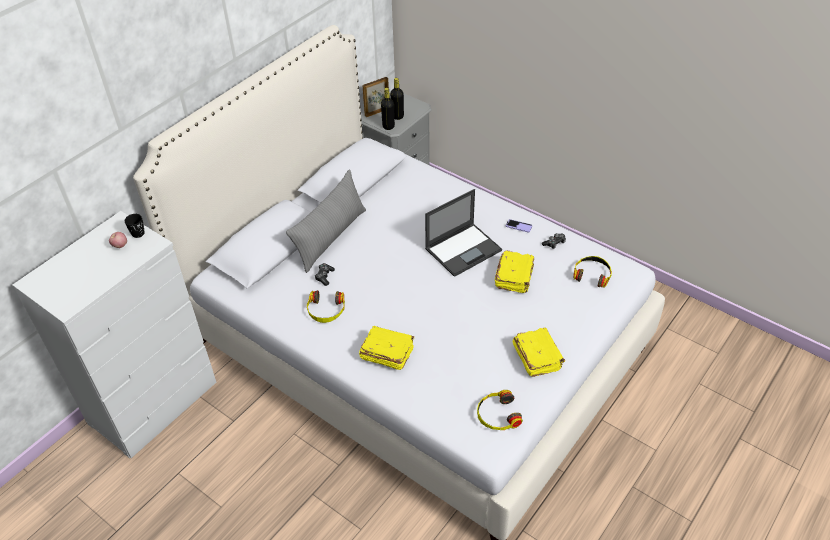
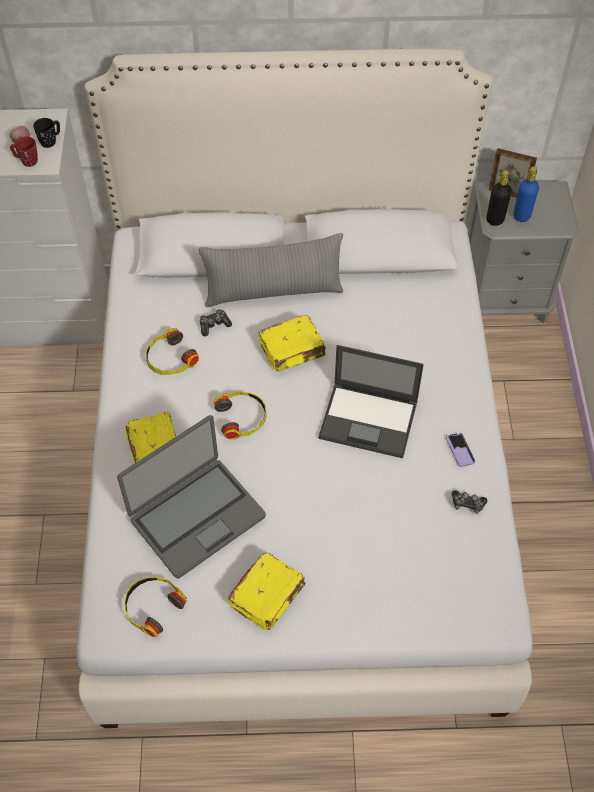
camera: 50 degrees right, 10 degrees up
(139, 251) = (26, 161): none -> red mug
(397, 116) = (521, 216): black bottle -> blue bottle
(454, 359) = (196, 517): none -> laptop
(514, 277) = (372, 498): yellow book -> yellow book (293, 350)
(592, 274) = (452, 576): headphones -> headphones (242, 418)

